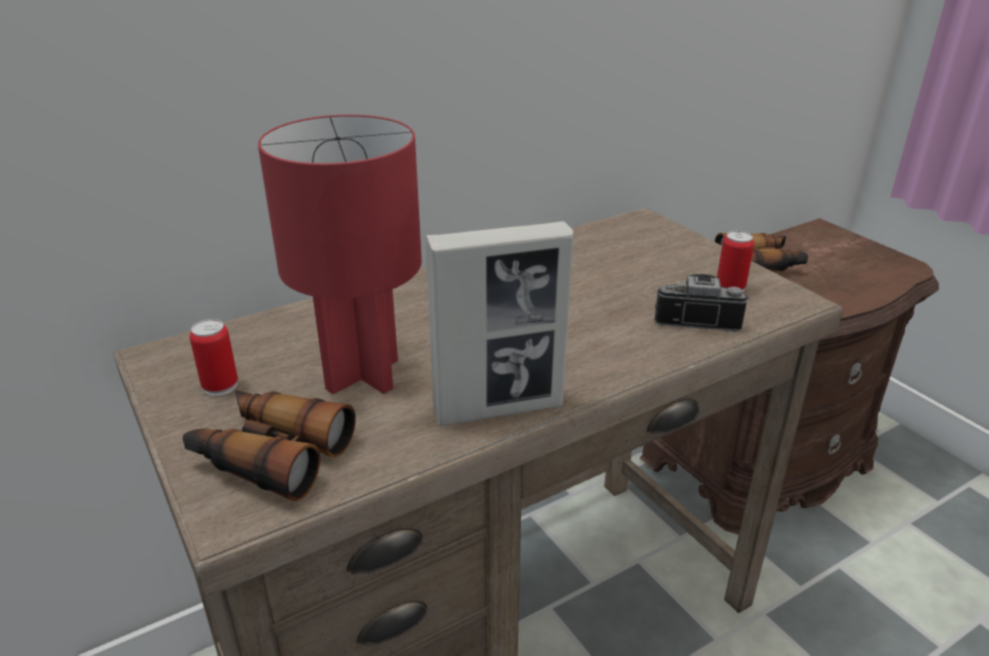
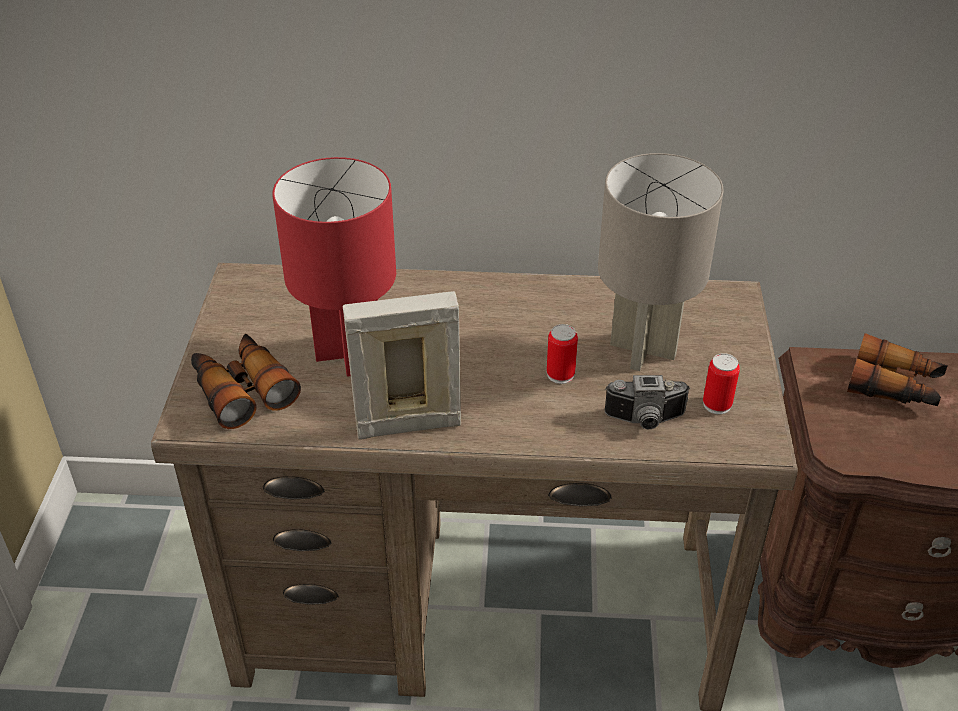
camera: 35 degrees right, 10 degrees up
(220, 386) = (256, 322): can -> can (560, 374)
(499, 409) = (407, 425): picture frame -> picture frame turned 150 degrees clockwise
(626, 273) = (644, 349): none -> grey table lamp
(697, 319) = (645, 421): camera -> camera turned 135 degrees clockwise

